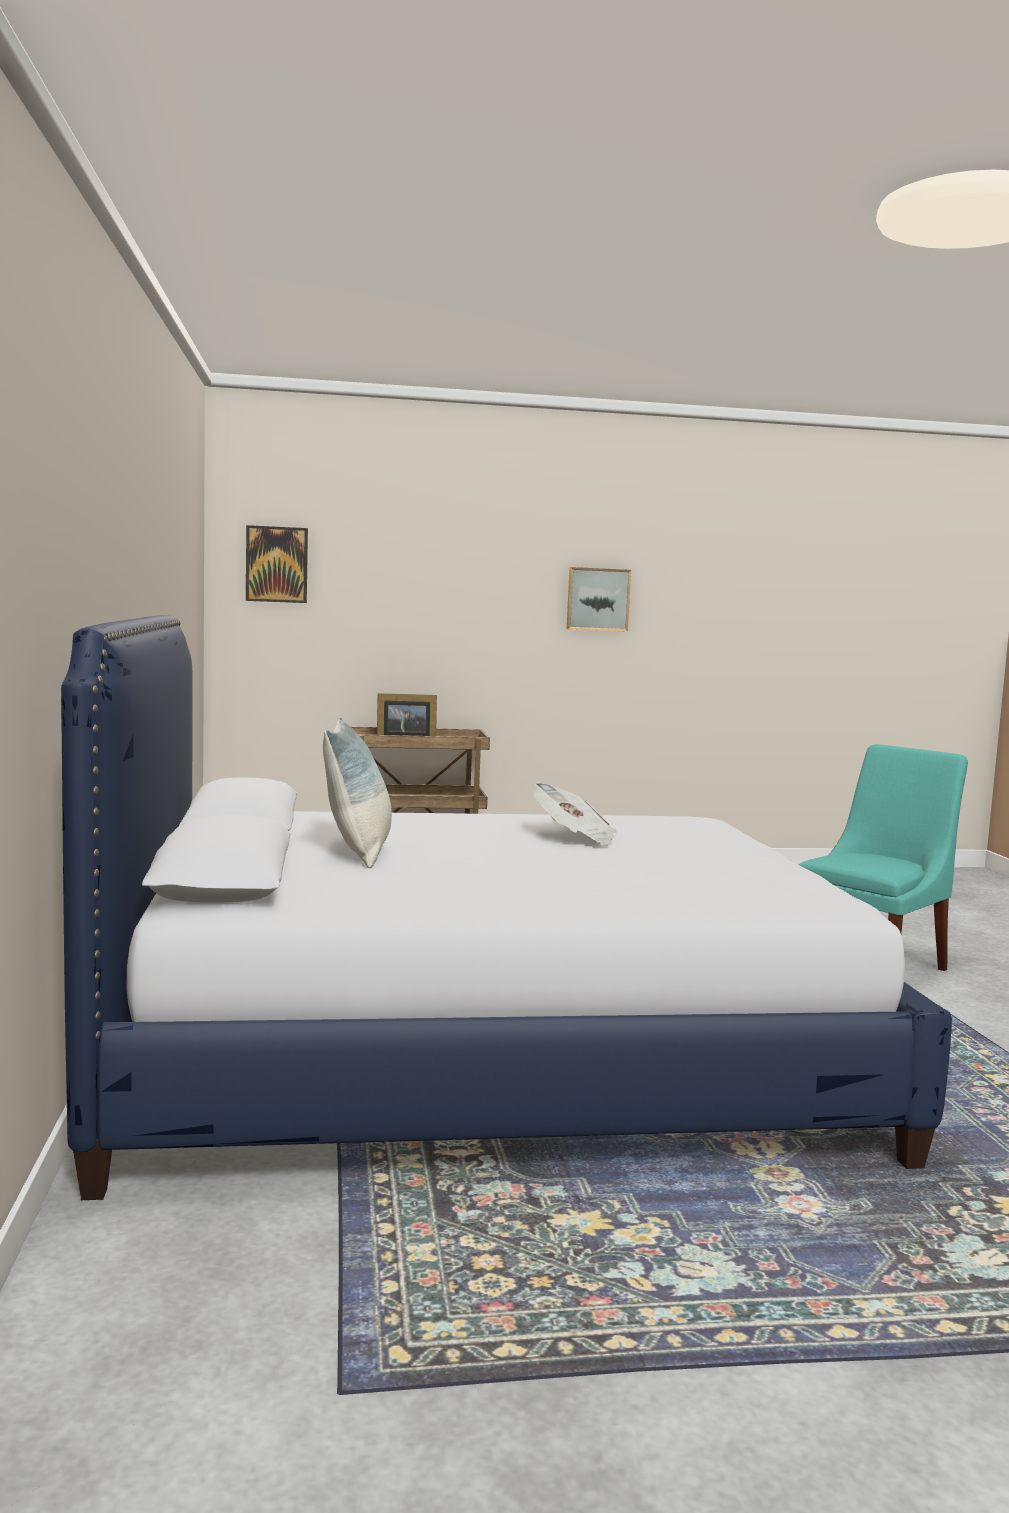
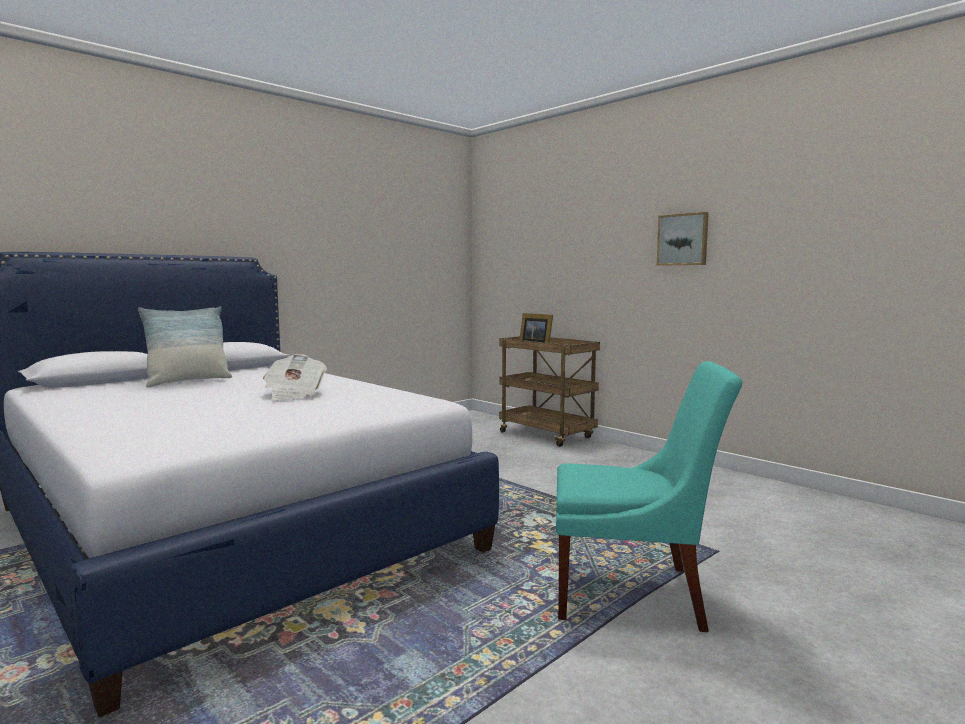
camera: 55 degrees right, 0 degrees up
(276, 564) = (499, 235): picture -> none

